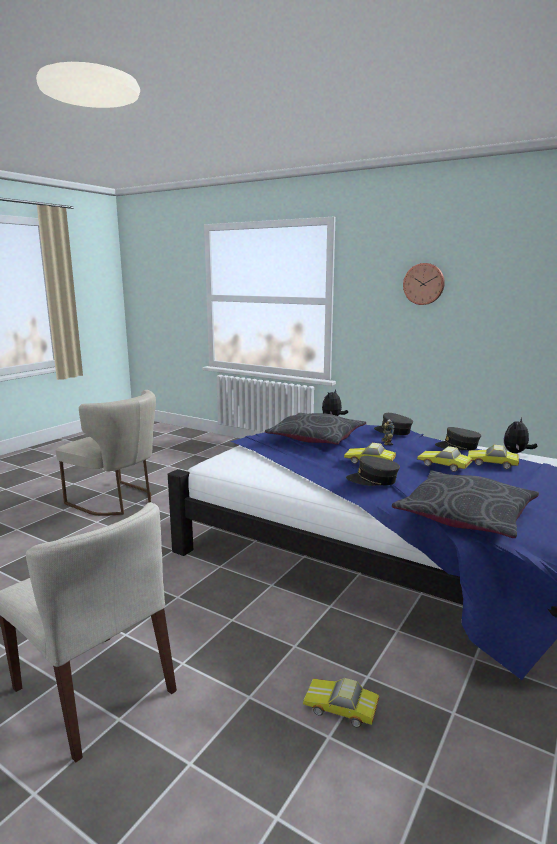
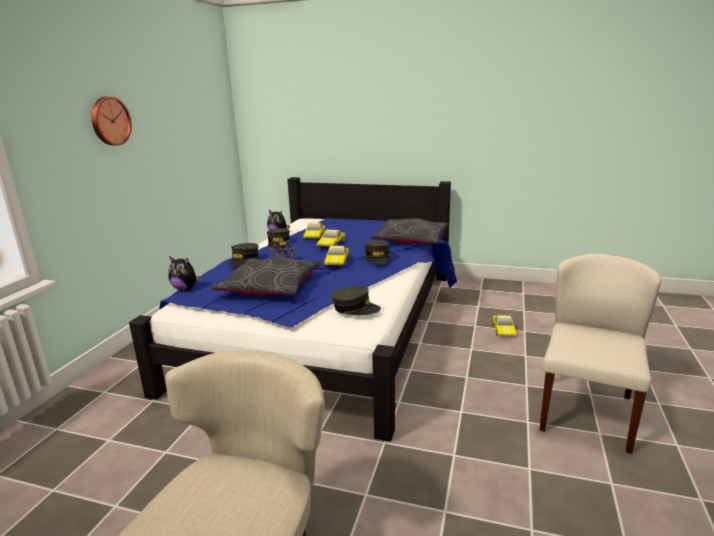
camera: 105 degrees left, 5 degrees up
(242, 460) = (355, 308): none -> grey cap

